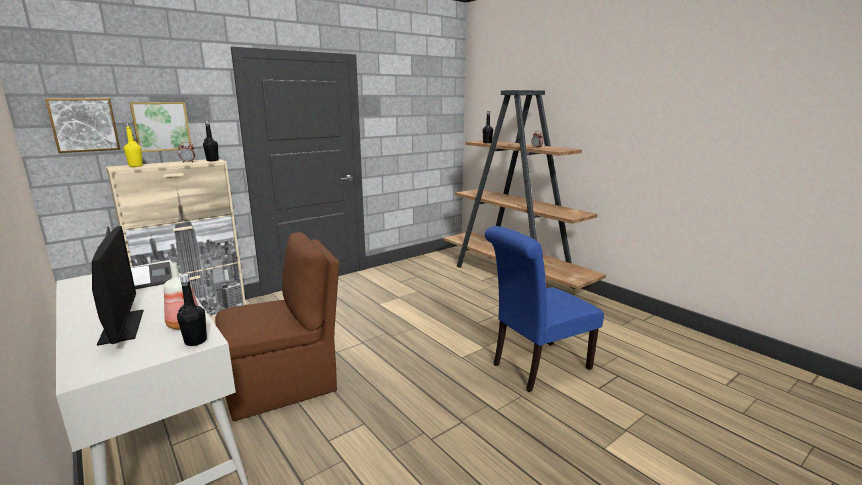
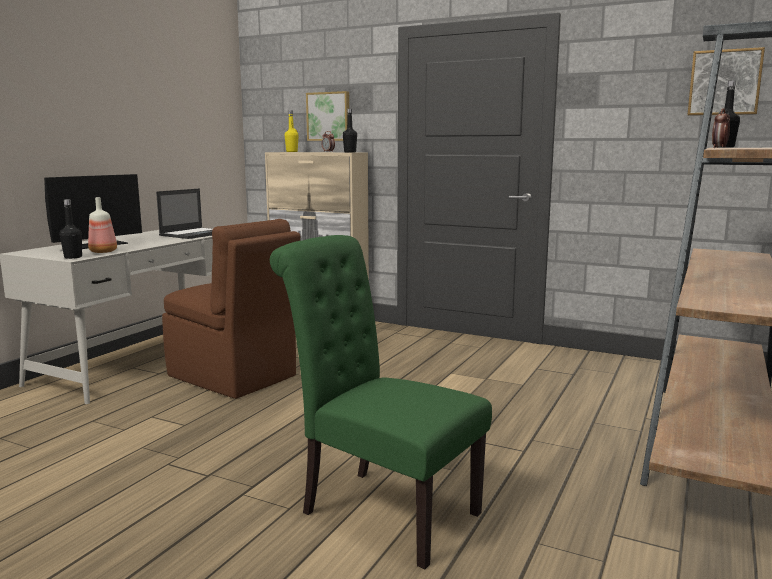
camera: 65 degrees right, 5 degrees down
(84, 124) = (278, 114): picture -> picture (724, 82)
(536, 367) = (380, 510): blue chair -> green chair

